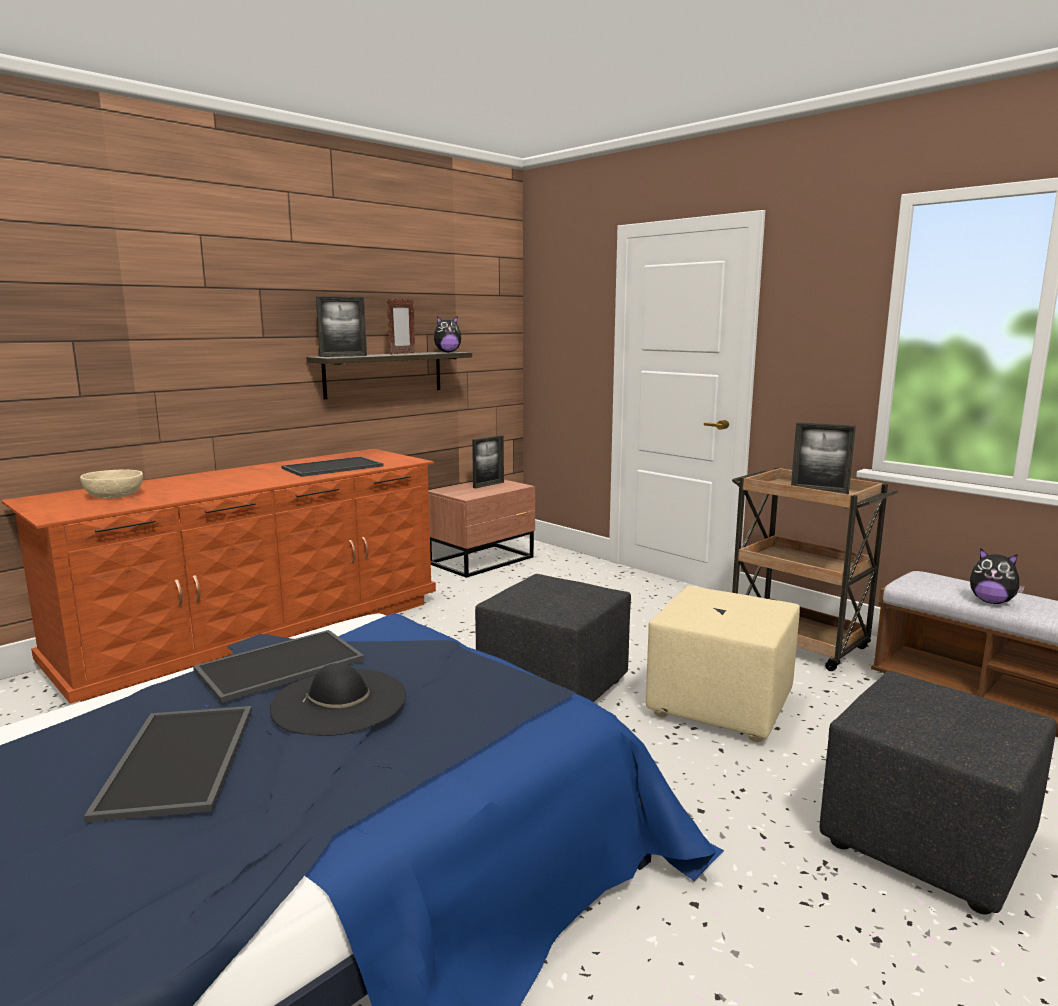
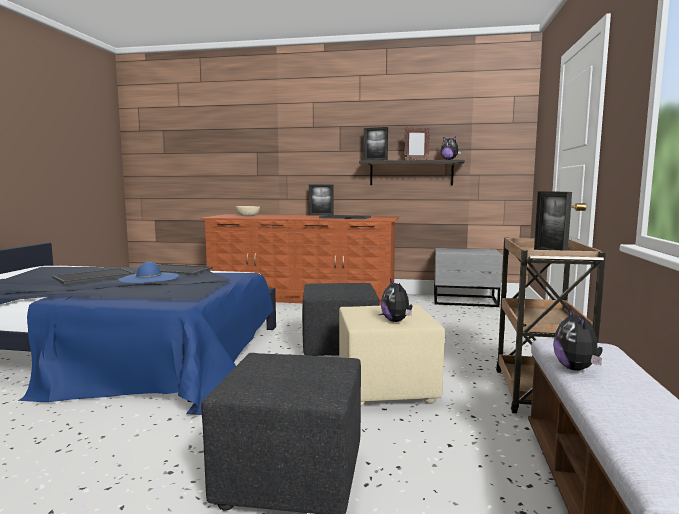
camera: 55 degrees right, 5 degrees down
(339, 701) = (149, 278): black hat -> blue hat
(484, 561) = (466, 301): brown nightstand -> grey nightstand
(488, 485) = (476, 250): picture frame -> picture frame (321, 215)
(761, 614) = (396, 321): none -> plush toy

